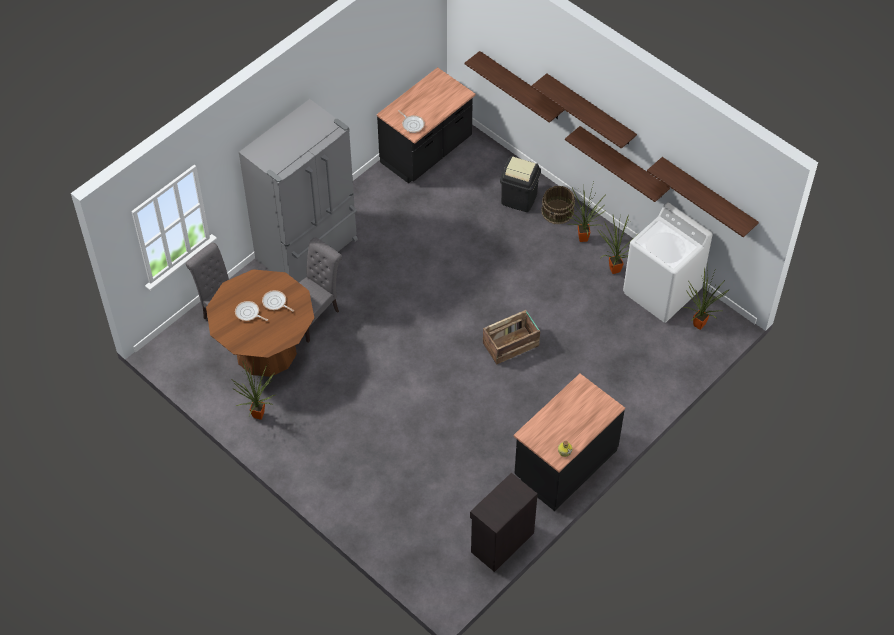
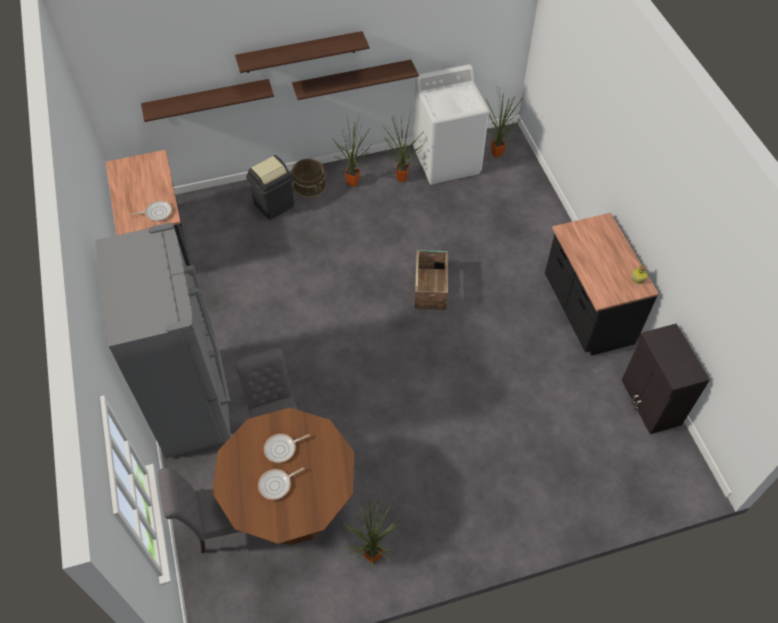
camera: 60 degrees left, 0 degrees up
(708, 195) = (456, 29): shelf -> none

